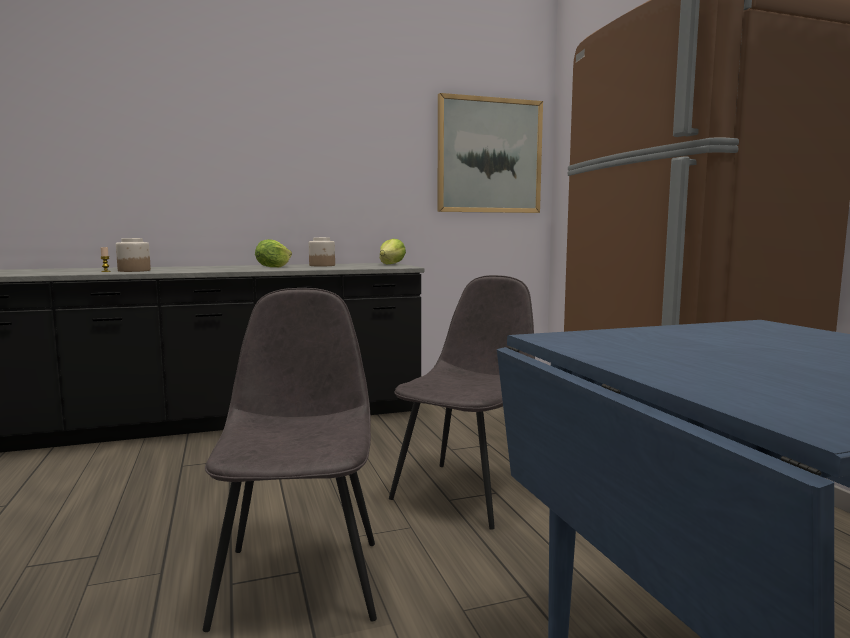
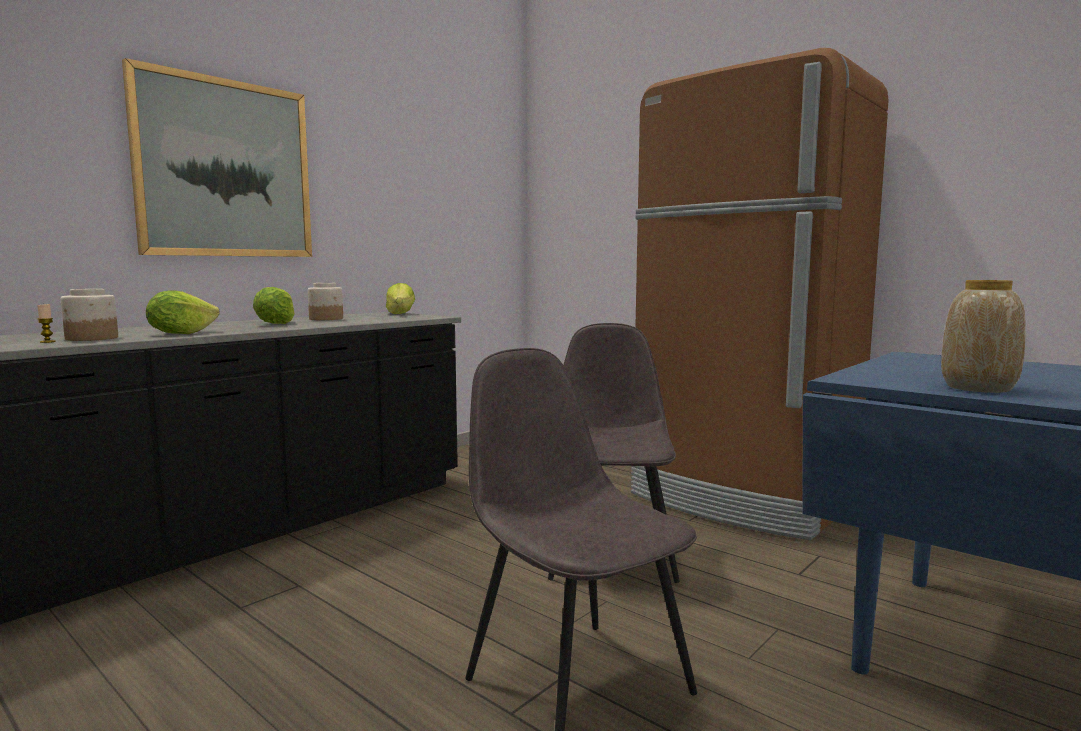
camera: 30 degrees left, 0 degrees up
(189, 270) = (181, 333): none -> lettuce
(489, 156) = (473, 188): picture -> picture (225, 169)
(659, 358) = (979, 388): none -> vase

